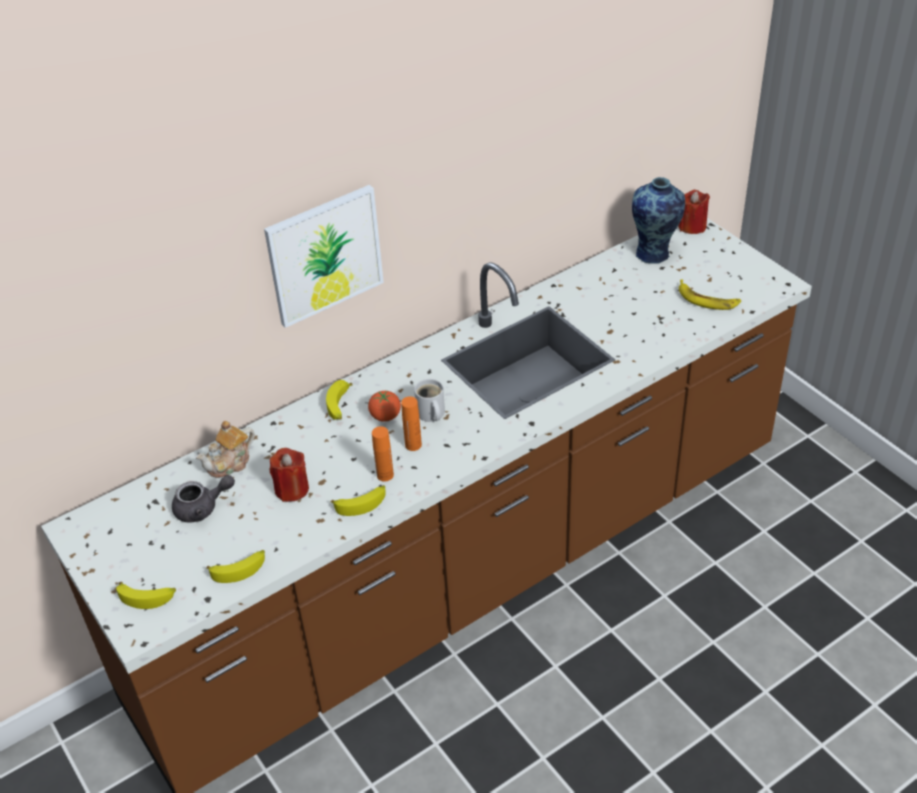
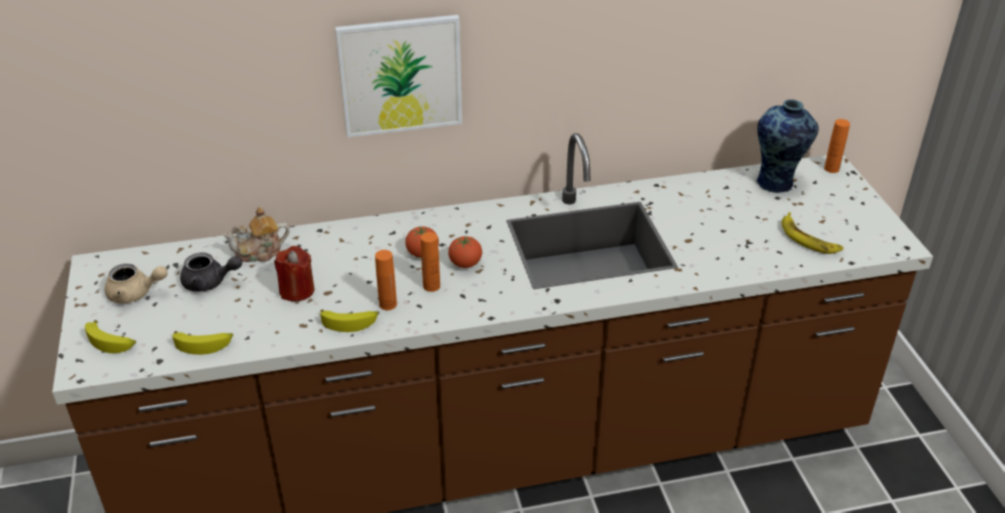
camera: 20 degrees right, 5 degrees down
(136, 543) = (135, 294): none -> beige teapot
(340, 406) = (388, 233): banana -> none
(430, 414) = (465, 264): white mug -> tomato
(692, 226) = (831, 169): red candle -> orange bottle

